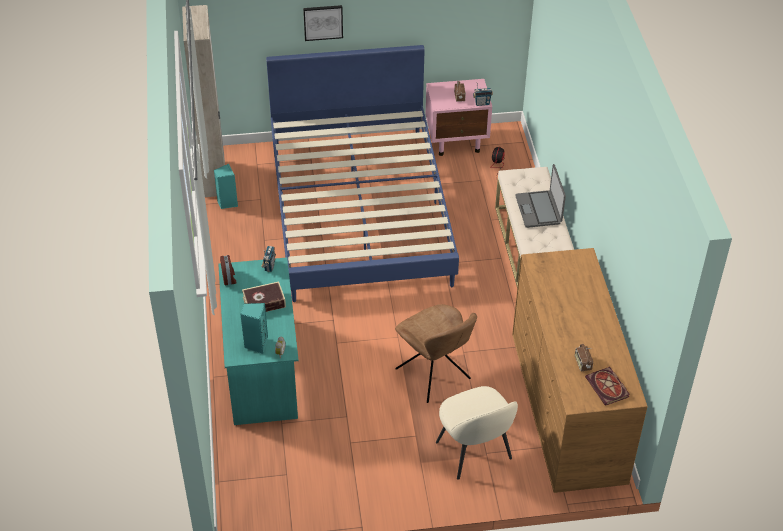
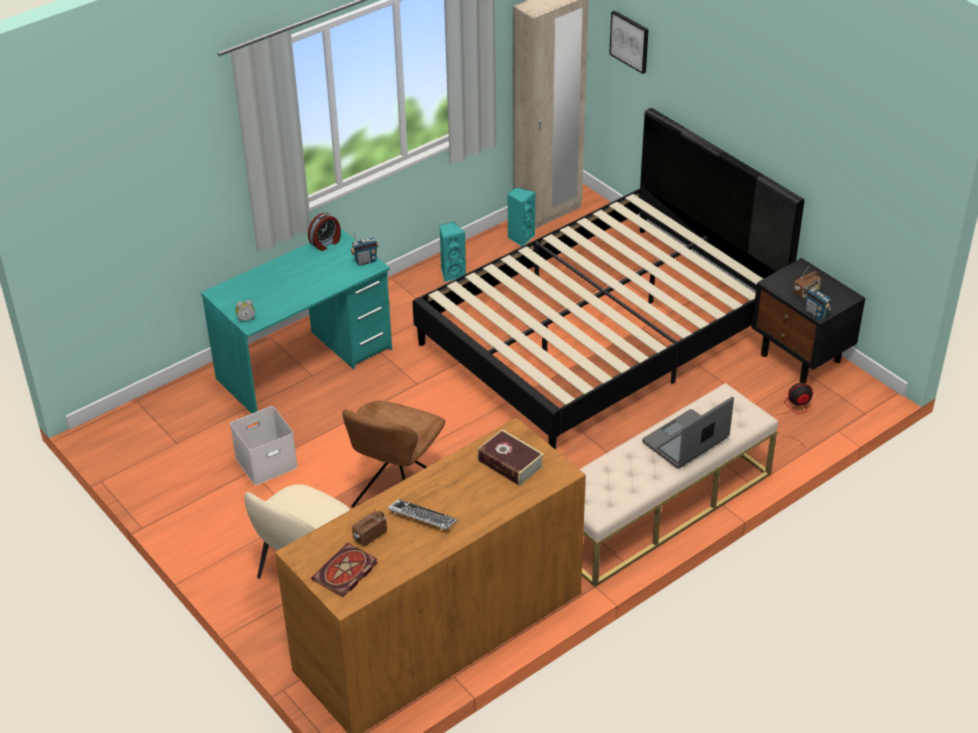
camera: 60 degrees right, 5 degrees down
(256, 344) = (246, 299): turquoise speaker -> turquoise speaker (452, 273)
(264, 302) = (310, 280): book -> book (510, 463)
(323, 22) = (710, 98): picture -> picture (630, 41)
(347, 430) = (267, 461): none -> white storage box
(360, 211) = (602, 332): blue bed -> black bed
(457, 141) = (801, 358): pink nightstand -> black nightstand
(583, 333) = (422, 518): none -> keyboard

